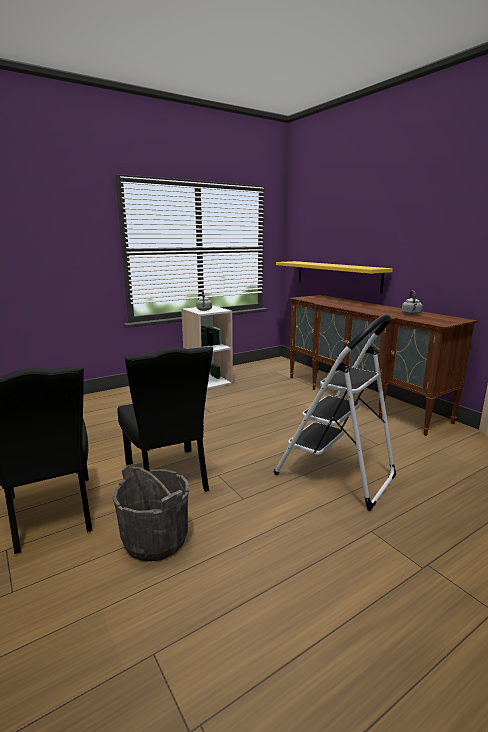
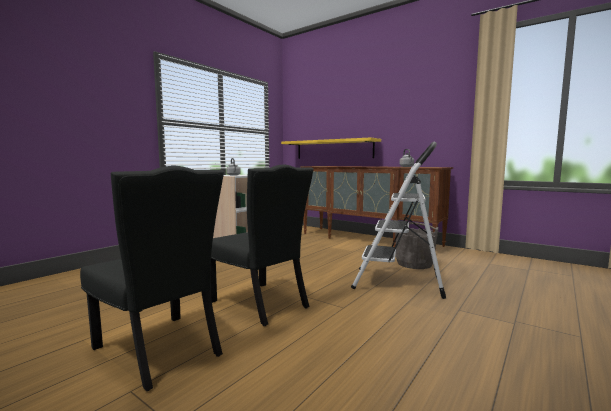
camera: 20 degrees left, 10 degrees down
(155, 539) = (293, 348): grey bucket -> grey bucket (414, 264)

